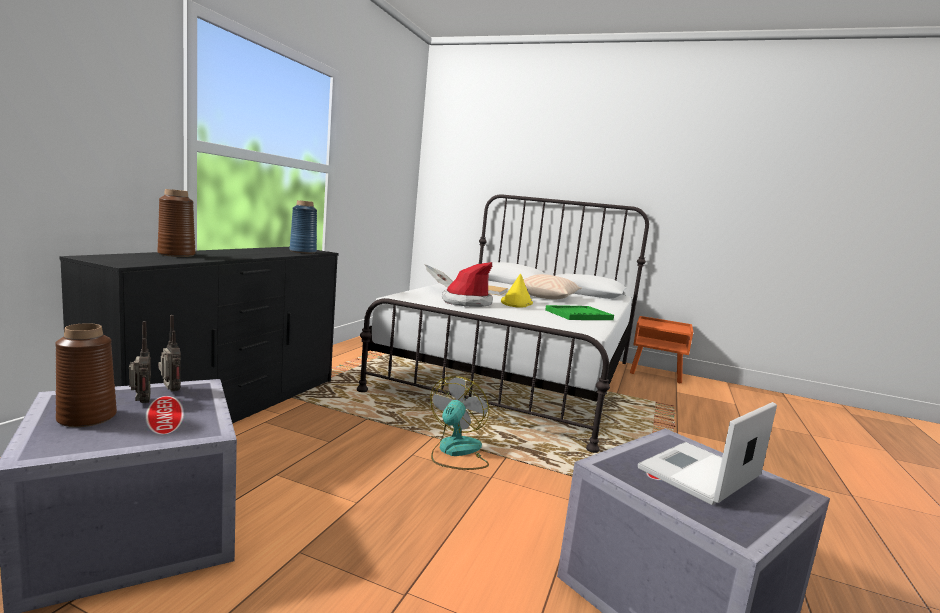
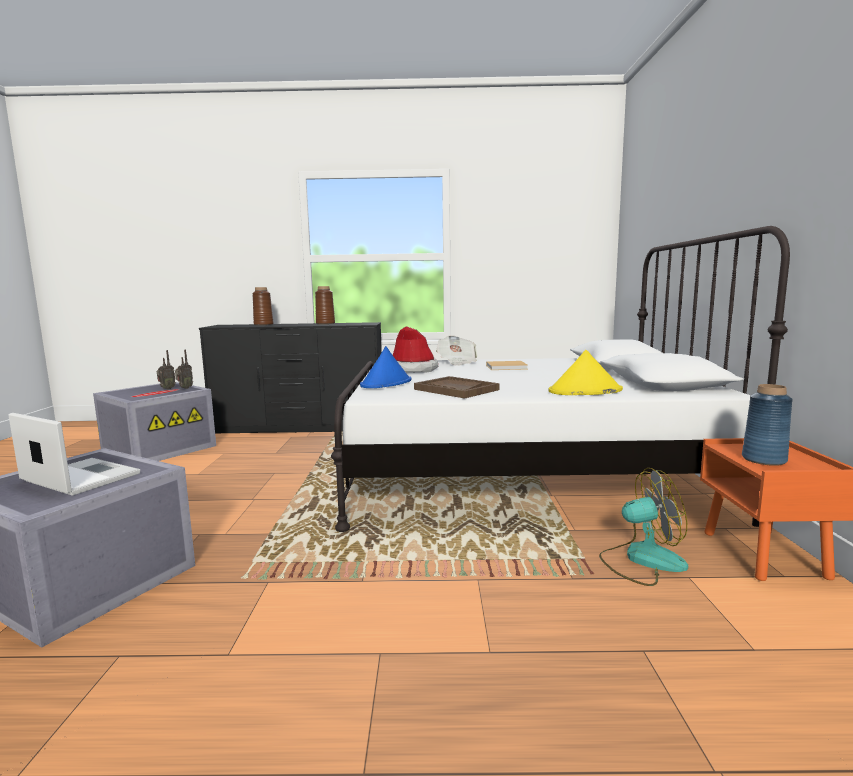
camera: 70 degrees right, 0 degrees up
(86, 418) = (145, 389): brown vase -> brown vase (325, 323)
(302, 251) = (352, 324): blue vase -> blue vase (763, 459)
(456, 452) = (289, 483): fan -> fan (641, 560)
(516, 302) = (463, 375): yellow hat -> yellow hat (585, 391)
(534, 319) = (386, 383): none -> blue hat
(546, 297) = (545, 377): beige pillow -> none
(578, 315) = (456, 389): green tray -> brown tray

